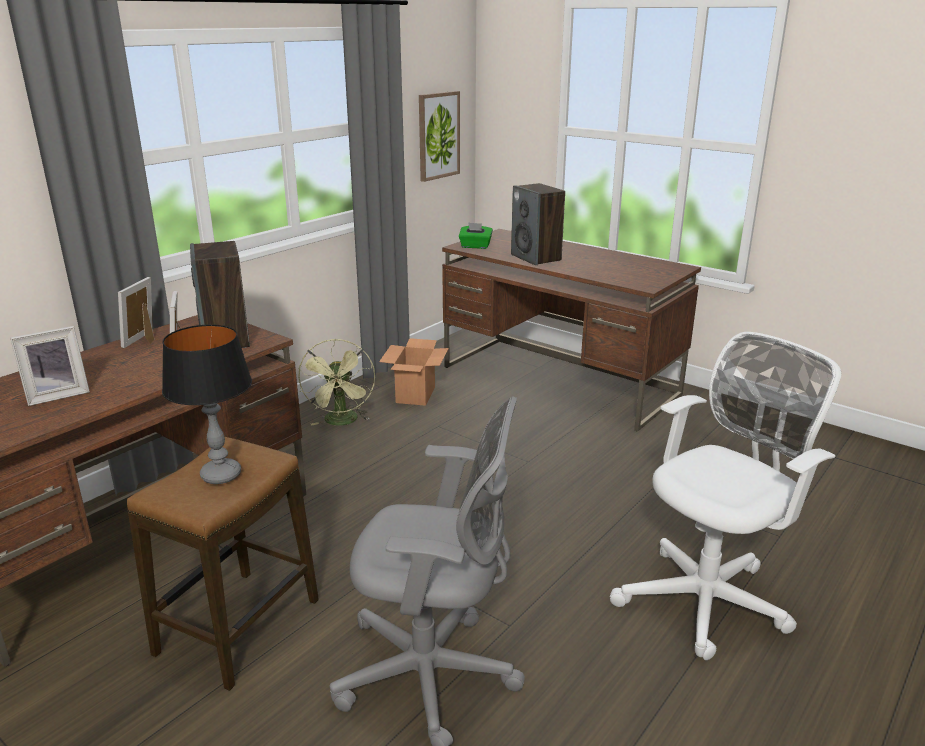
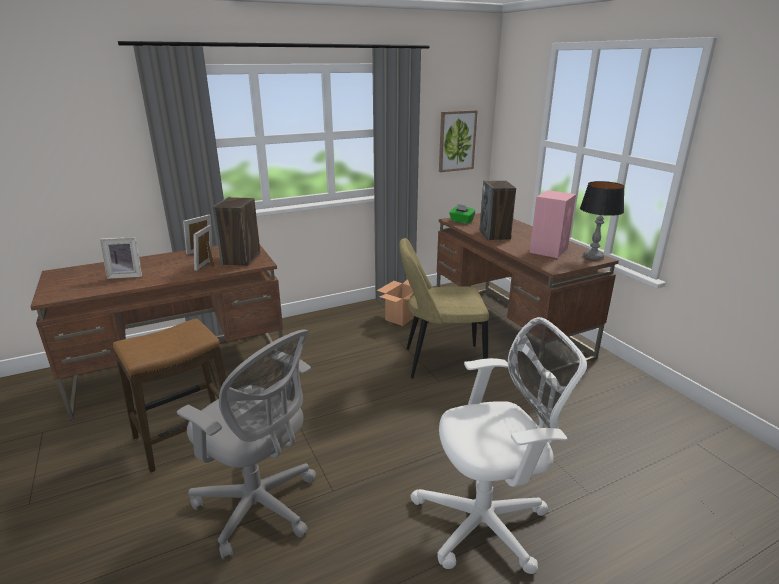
camera: 25 degrees right, 0 degrees up
(221, 475) = (169, 340): table lamp -> table lamp (593, 256)
(342, 422) = (343, 325): green fan -> none
(511, 439) = (440, 362): none -> beige chair
(618, 267) = (549, 250): none -> pink speaker

